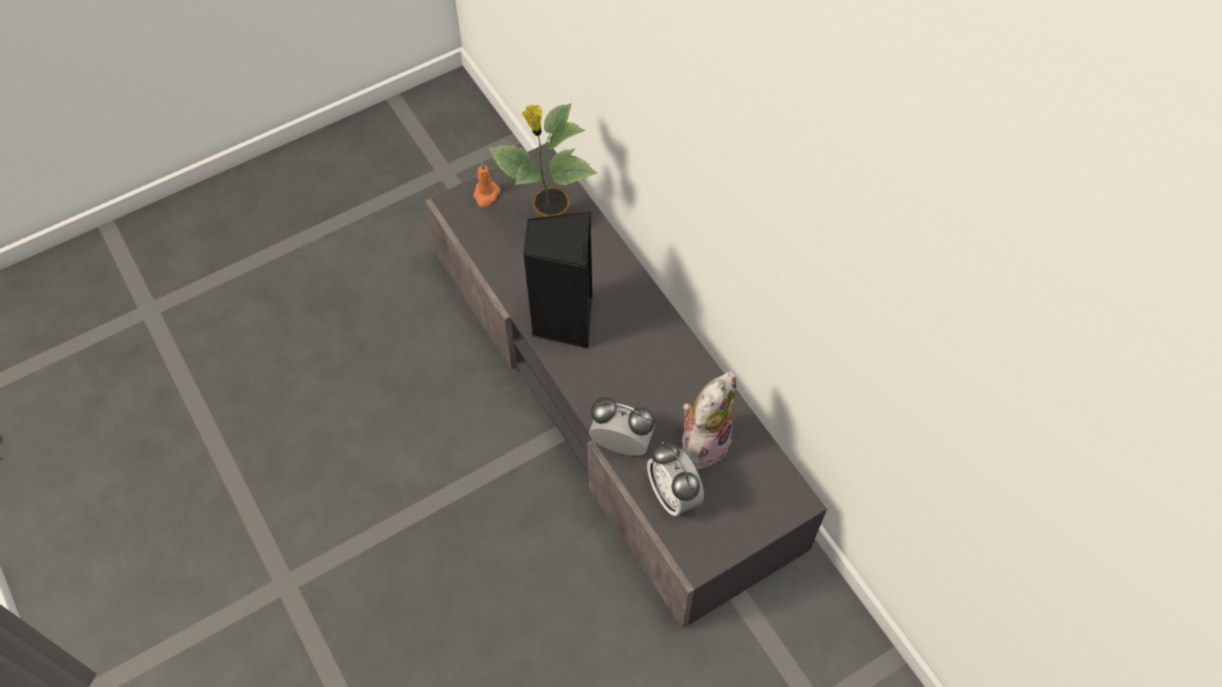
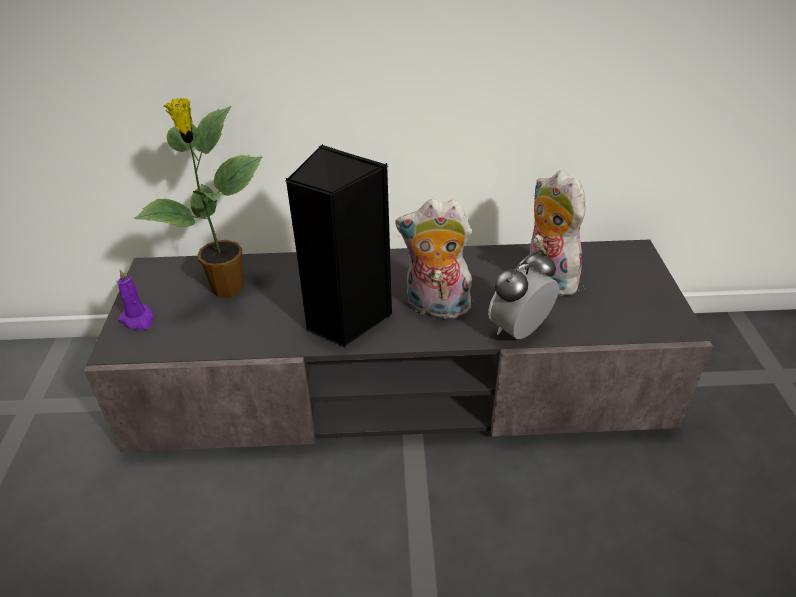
camera: 60 degrees left, 20 degrees down
(486, 195) = (138, 319): orange candle -> purple candle
(613, 374) = (435, 307): none -> plush toy
(673, 495) = (596, 316): alarm clock -> none

